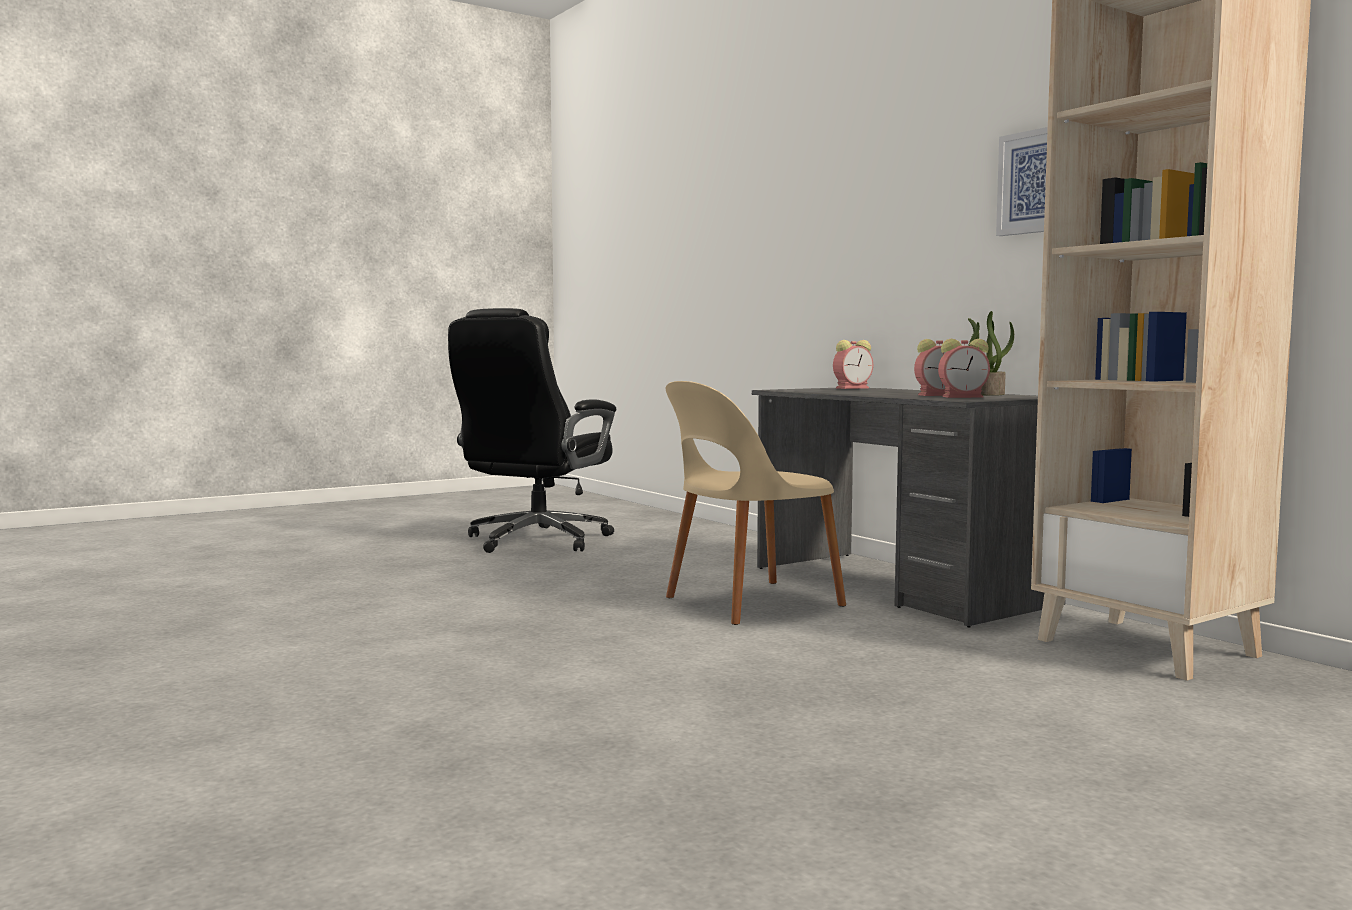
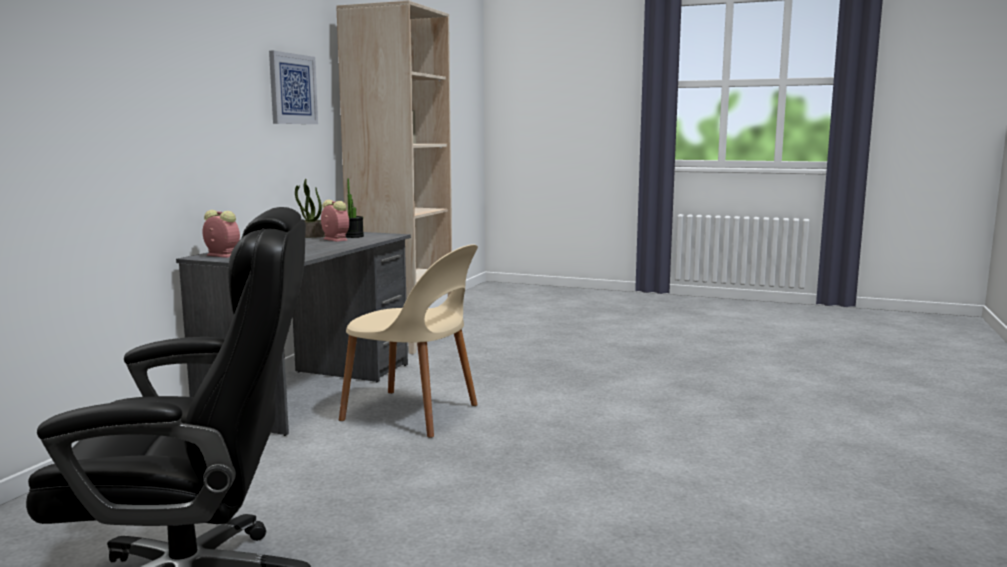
camera: 125 degrees left, 5 degrees up
(964, 397) = (353, 236): alarm clock -> potted plant

